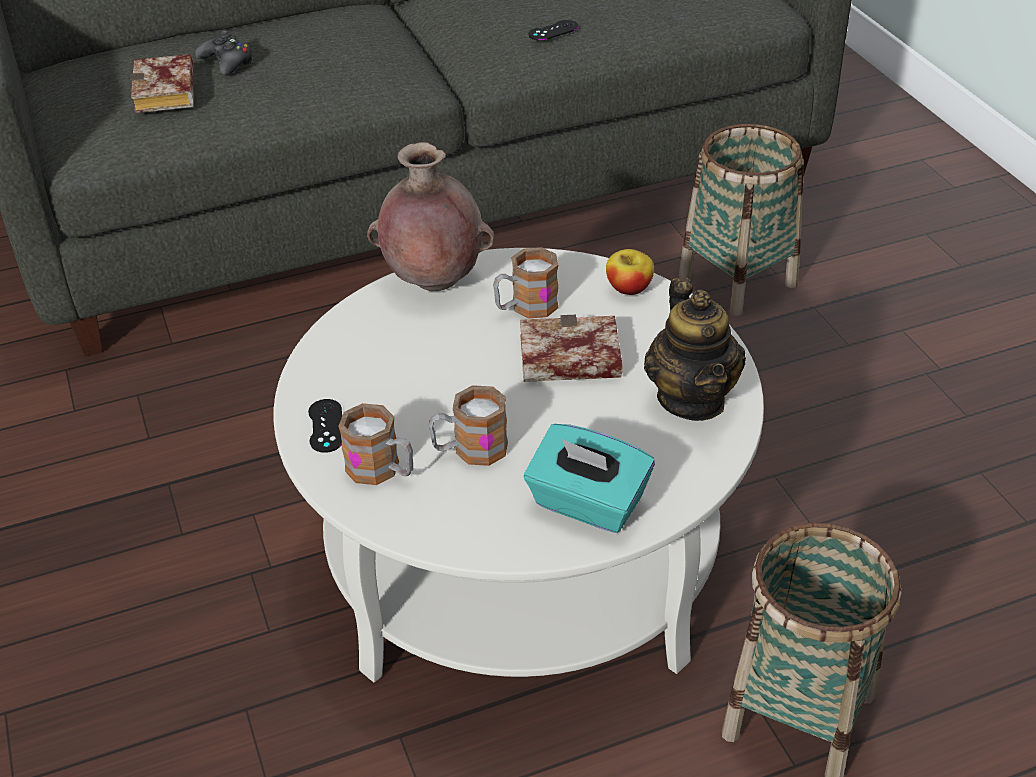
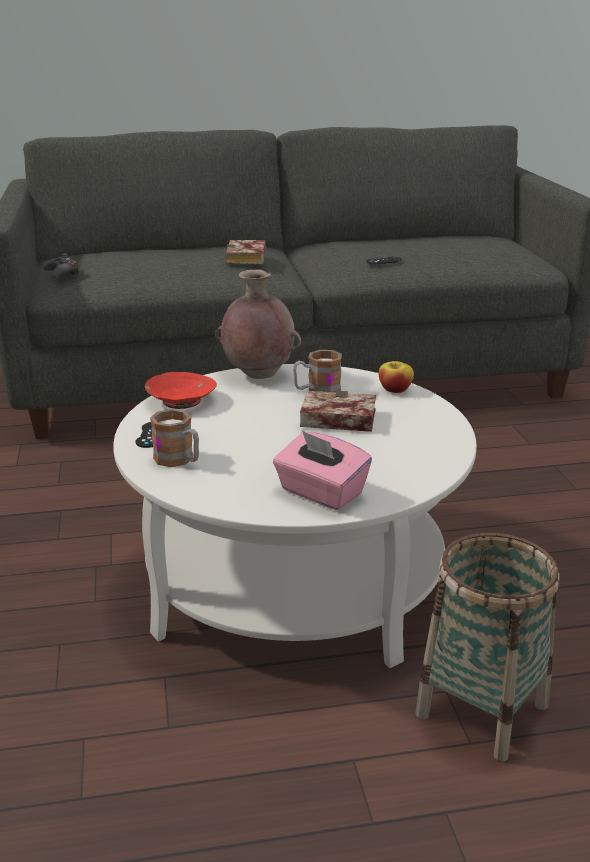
camera: 10 degrees right, 15 degrees down
(168, 93) = (119, 269): book -> book (248, 259)
(227, 62) = (163, 259): black game controller -> black game controller (62, 273)
(344, 351) = (181, 401): none -> red bowl
(470, 450) = (246, 457): mug -> none
(587, 504) = (320, 493): turquoise tissue box -> pink tissue box
(692, 399) = (420, 448): teapot -> none
(738, 280) = (501, 445): basket -> none

